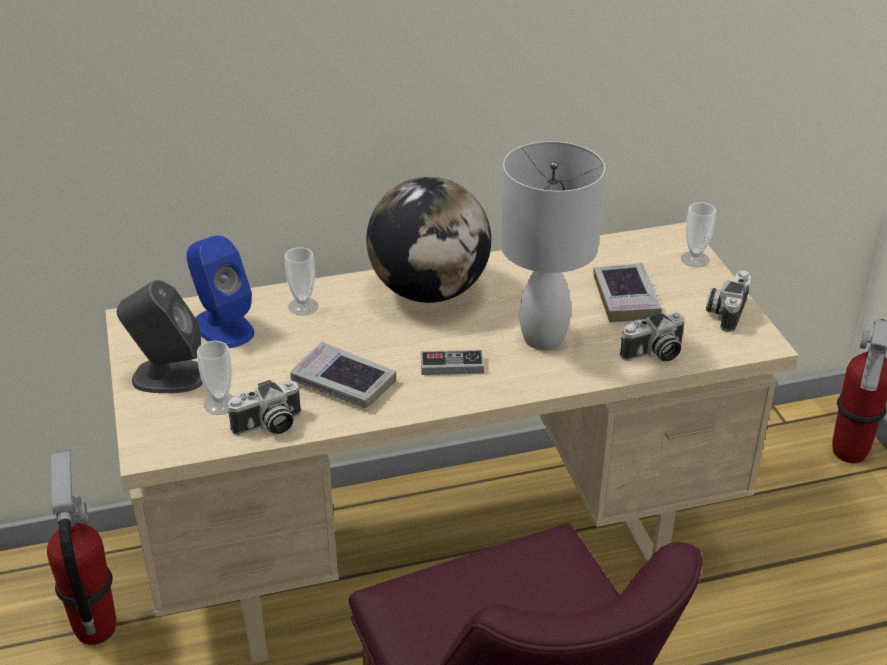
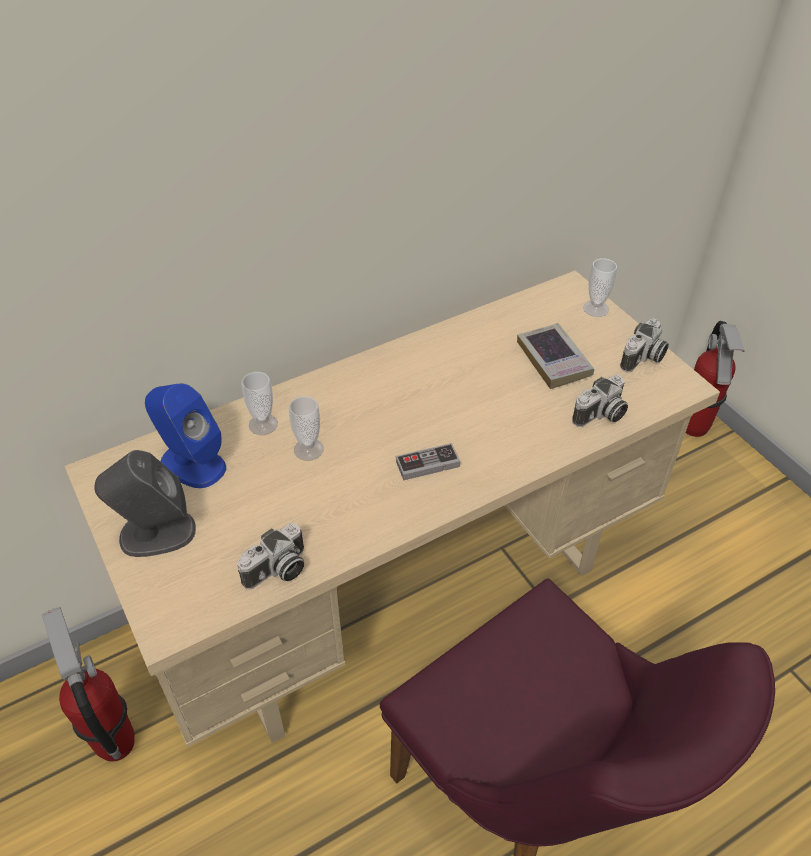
camera: 15 degrees left, 10 degrees up
(220, 404) = (220, 555): cup -> cup (308, 449)
(343, 382) = (333, 504): book -> none
(429, 291) = (376, 385): globe -> none
(543, 337) = (498, 416): white table lamp -> none
(726, 312) = (643, 358): camera -> camera turned 150 degrees counterclockwise

